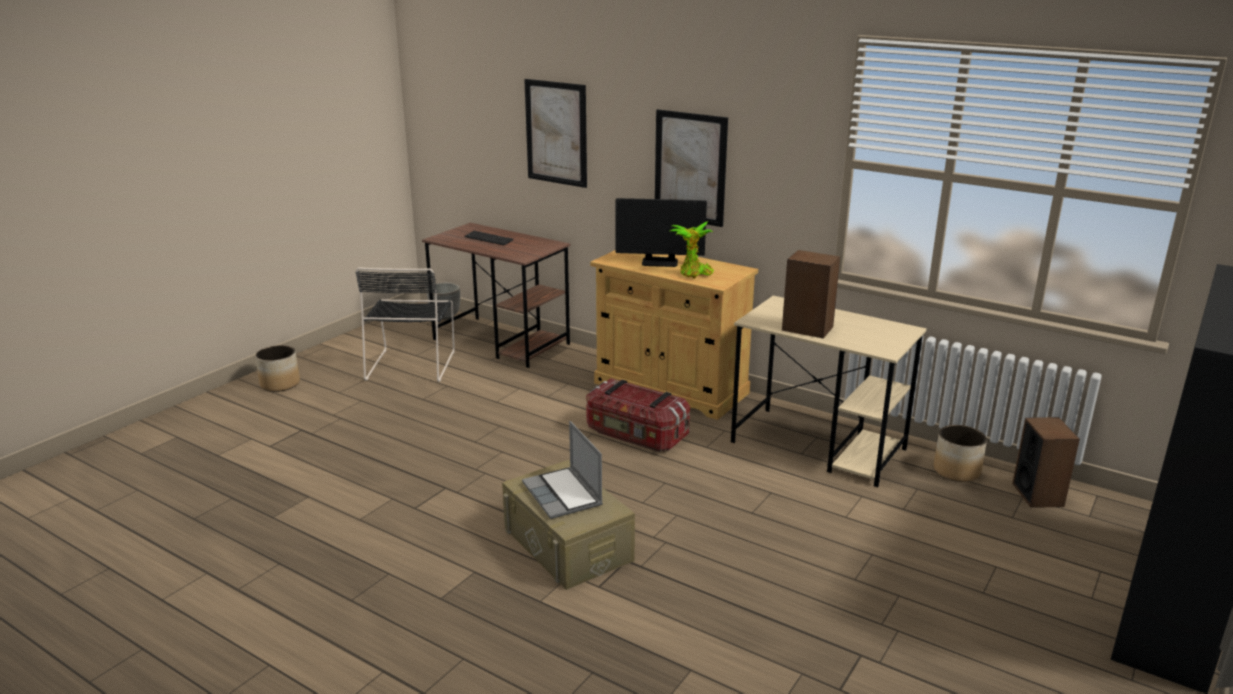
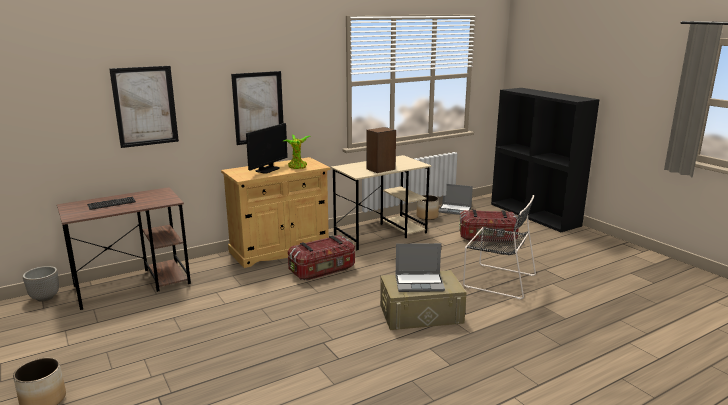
camera: 65 degrees left, 5 degrees down
(412, 364) = (111, 326): black chair -> black chair (497, 280)
(938, 558) = (487, 238): none -> storage box
(1038, 495) = (455, 210): speaker -> laptop

